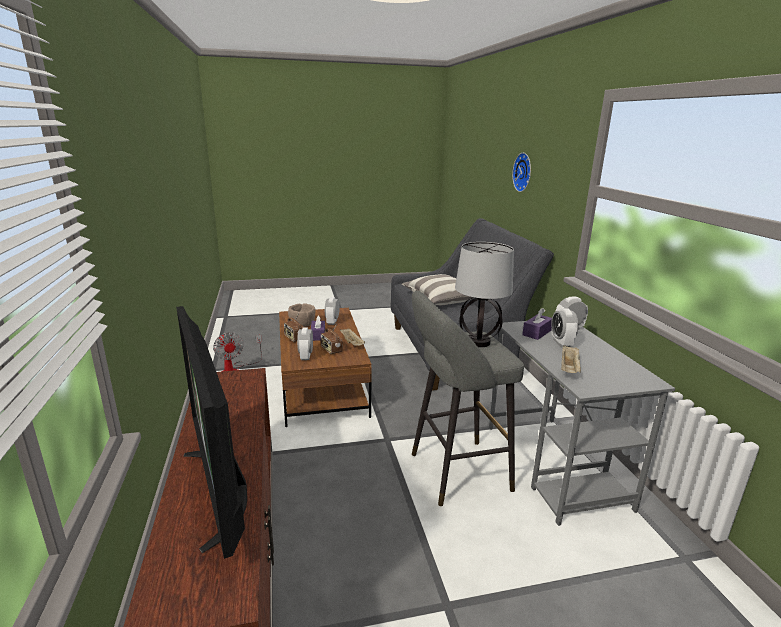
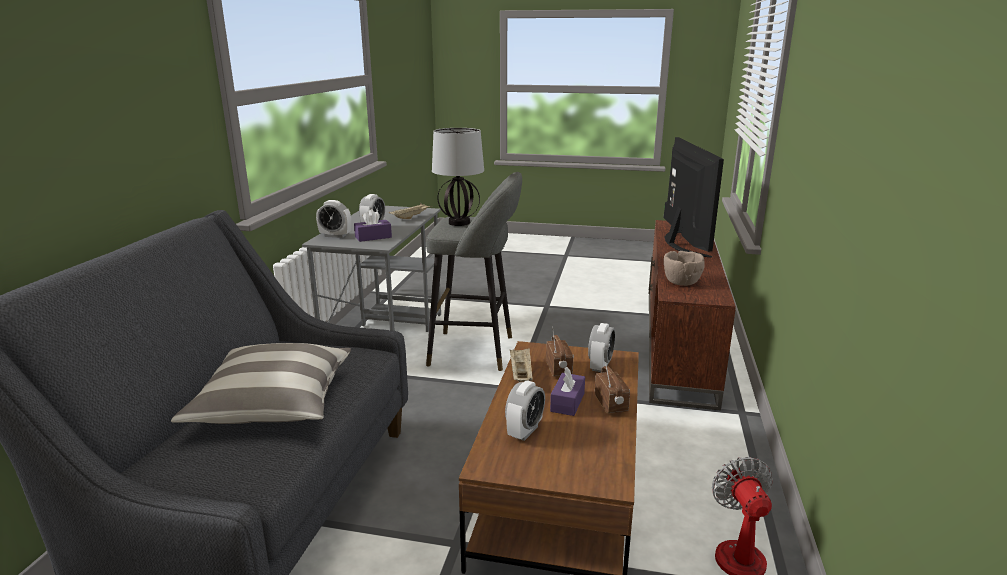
camera: 155 degrees left, 0 degrees up
(303, 325) = (587, 436): brown bowl -> brown bowl (680, 282)
(524, 172) = (63, 116): wall clock -> none

